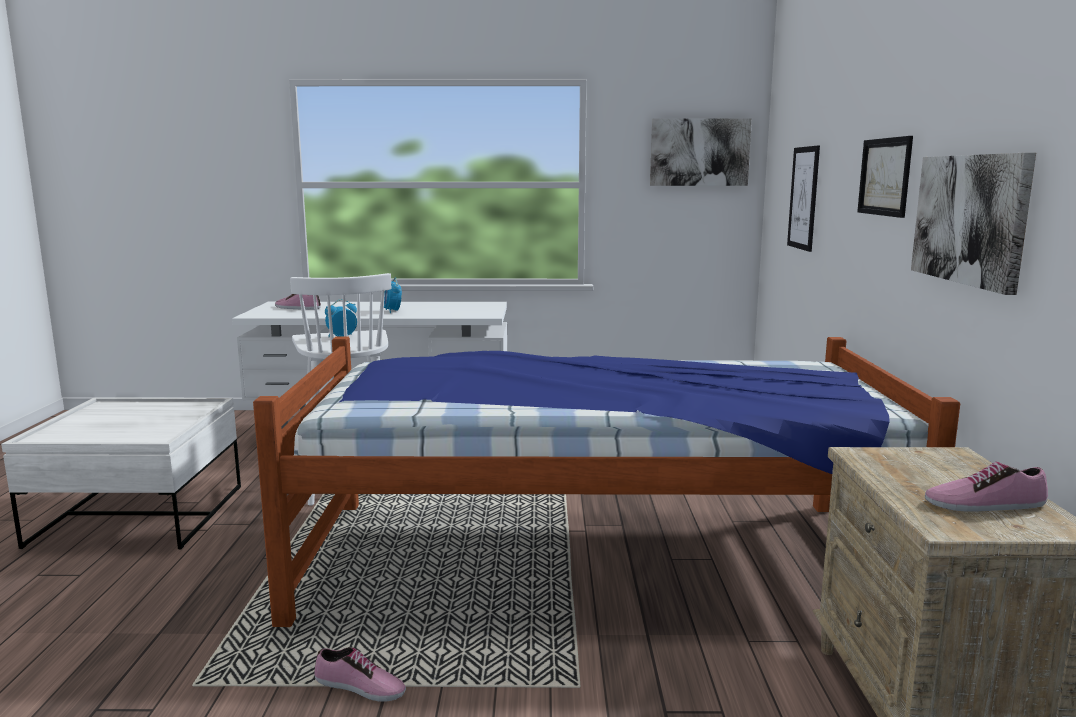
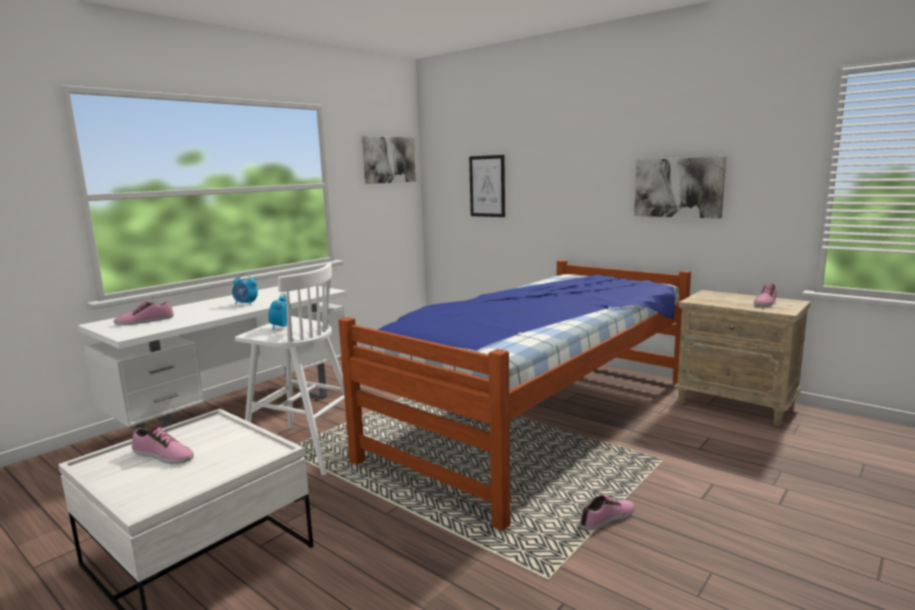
camera: 50 degrees left, 0 degrees up
(128, 415) = (163, 456): none -> shoe
(884, 176) = (589, 170): picture -> none

